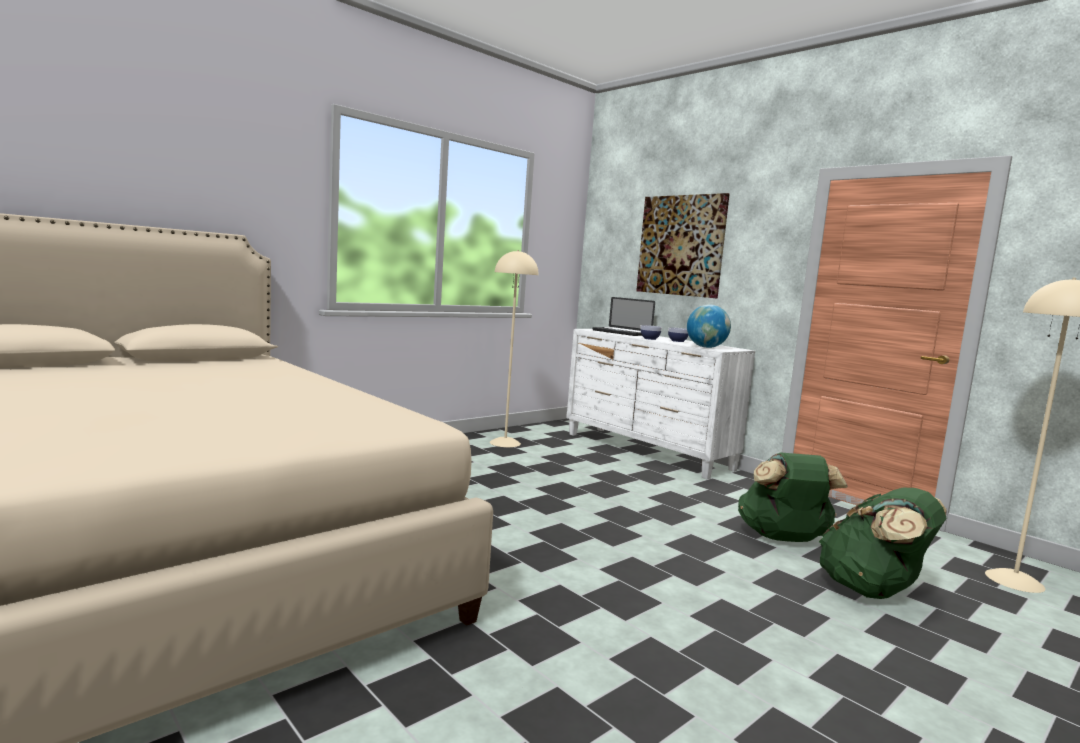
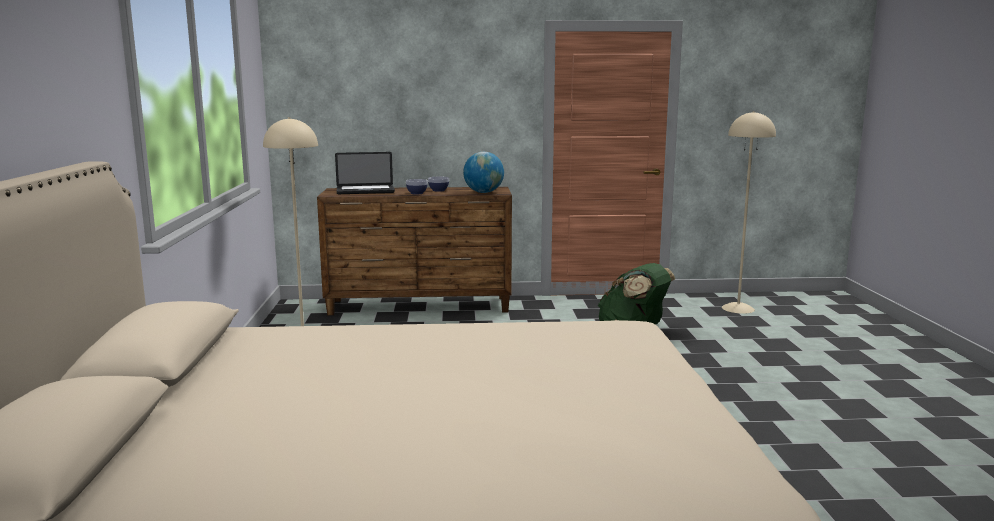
camera: 50 degrees left, 5 degrees up
(647, 451) = (420, 306): white dresser -> brown dresser
(681, 245) = (408, 91): picture -> none
(872, 591) = (721, 343): green backpack -> none

